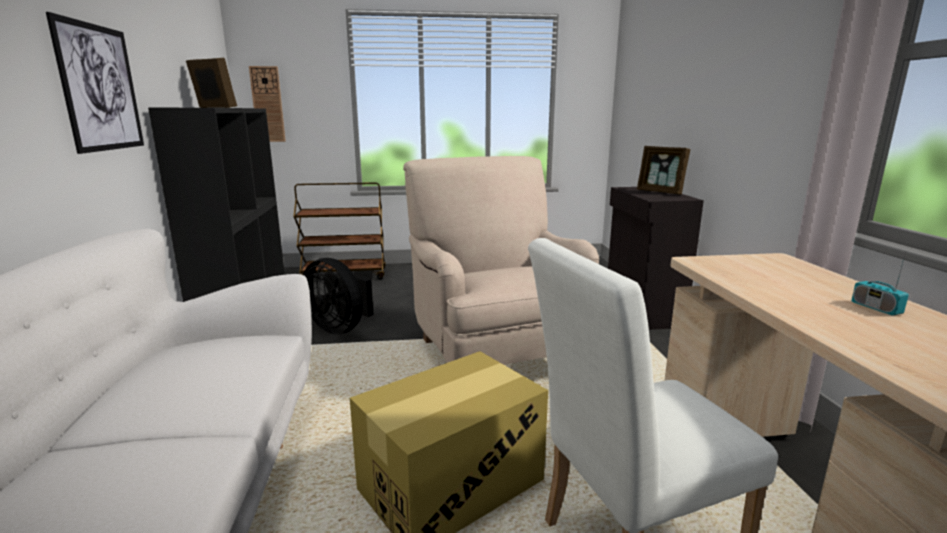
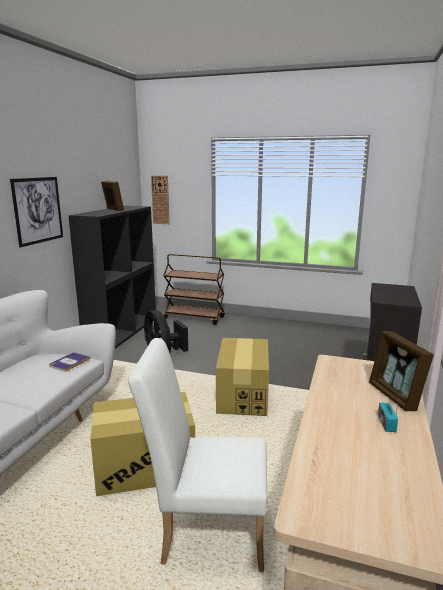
camera: 25 degrees right, 0 degrees up
(248, 347) = (69, 362): none -> book
(498, 354) = (243, 395): beige armchair -> cardboard box
(660, 192) = (401, 293): picture frame -> picture frame (395, 396)

